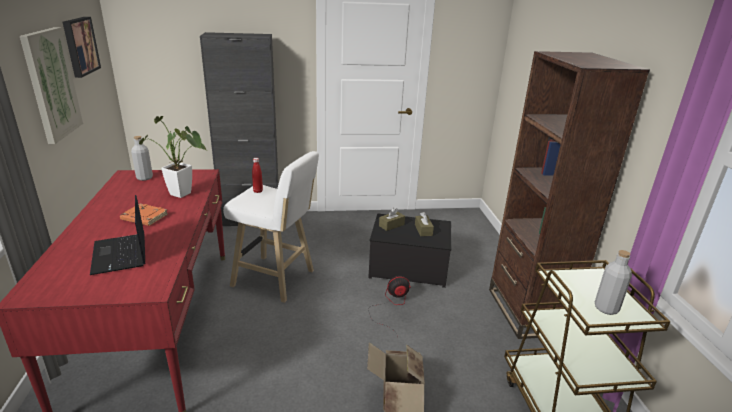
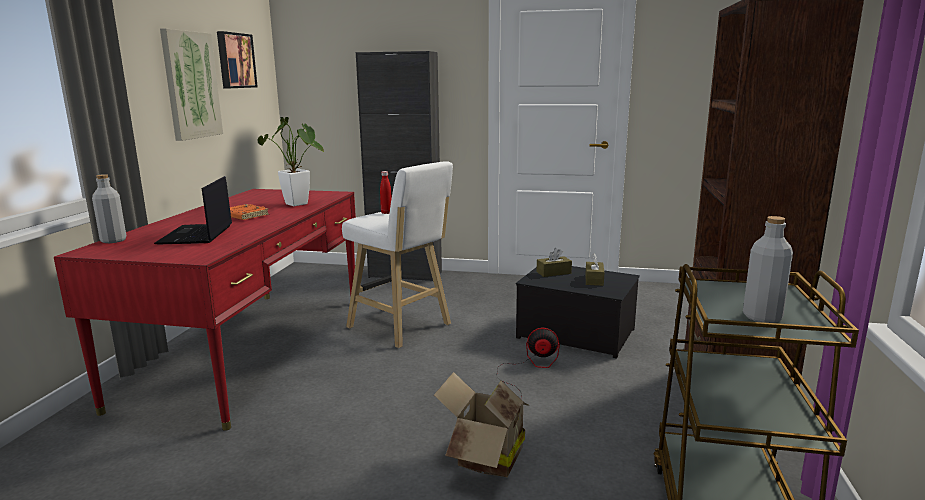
camera: 20 degrees right, 10 degrees down
(144, 178) = (273, 193): grey bottle -> grey bottle (113, 240)

